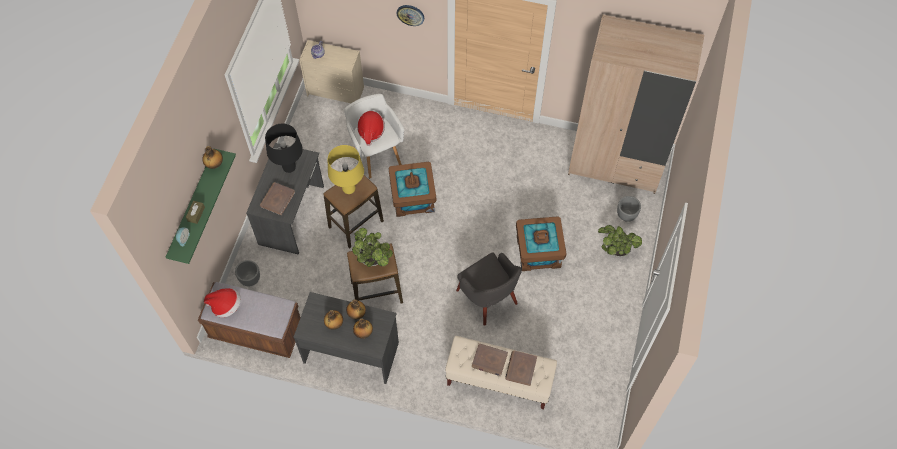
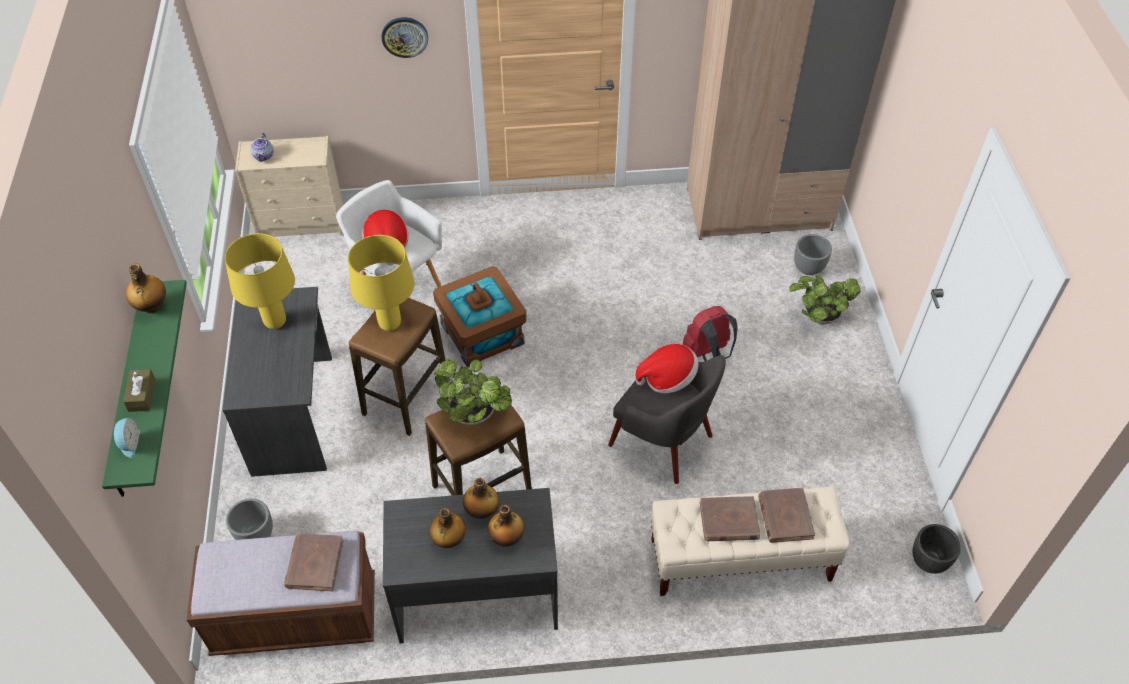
camera: 20 degrees left, 10 degrees down
(226, 306) = (234, 578): hat -> hat (667, 378)
(277, 199) = (271, 373): brown book -> brown book (314, 563)
(289, 168) = (275, 322): black table lamp -> yellow table lamp
(538, 252) = (708, 353): brown storage box -> red backpack
(603, 417) = (928, 562): none -> black planter

